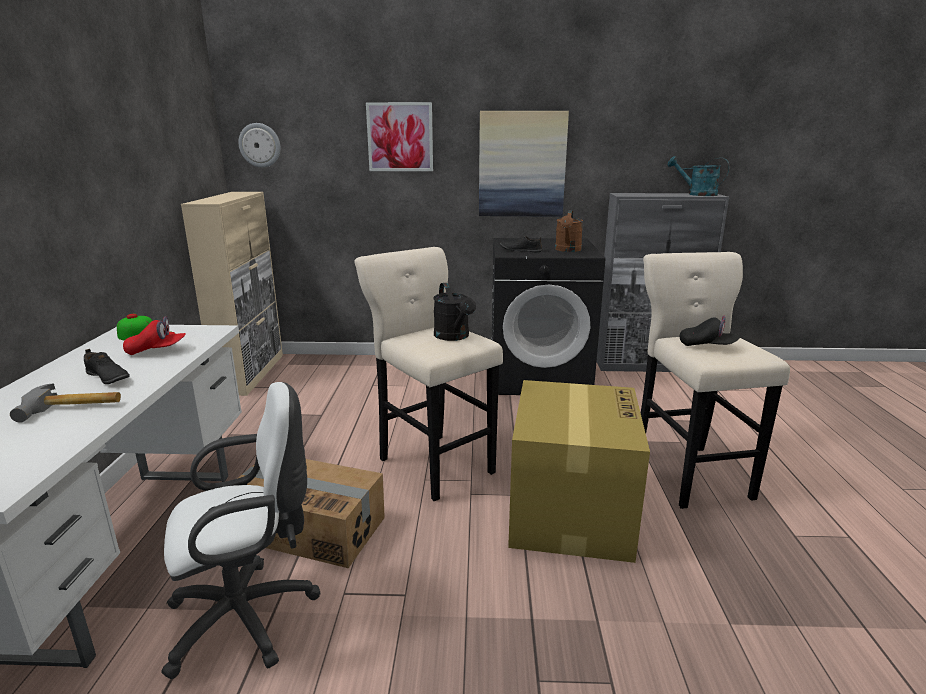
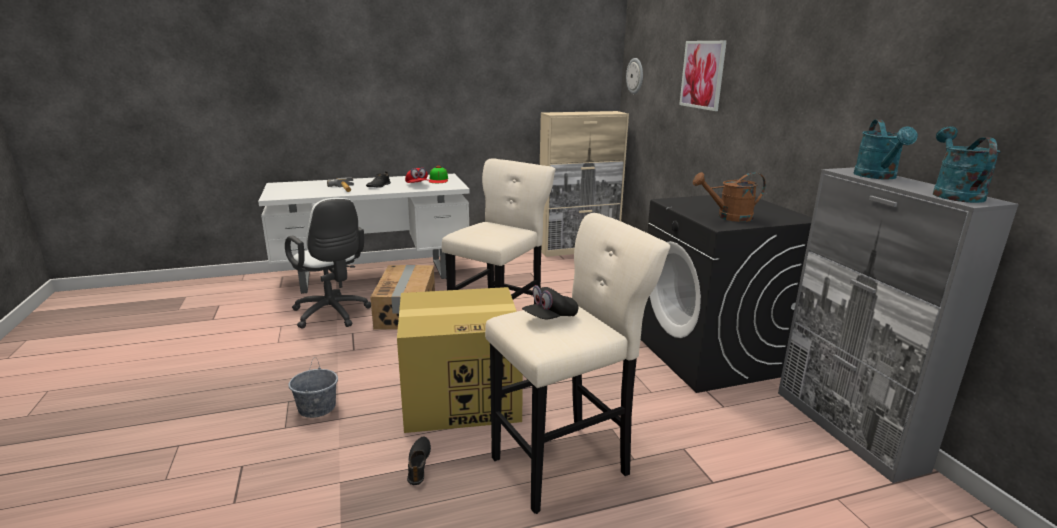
camera: 70 degrees right, 0 degrees up
(454, 337) = (497, 233): black watering can -> none
(520, 250) = (694, 203): black shoe -> black shoe (419, 463)
(522, 164) = (783, 114): picture -> none
(564, 643) = (317, 407): none -> grey bucket
(646, 194) = (878, 177): none -> turquoise watering can
(707, 346) = (550, 318): black cap -> black cap turned 45 degrees clockwise

